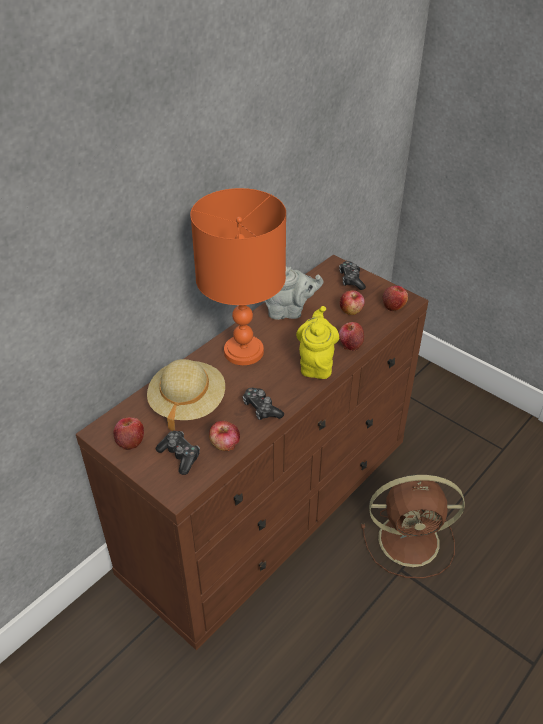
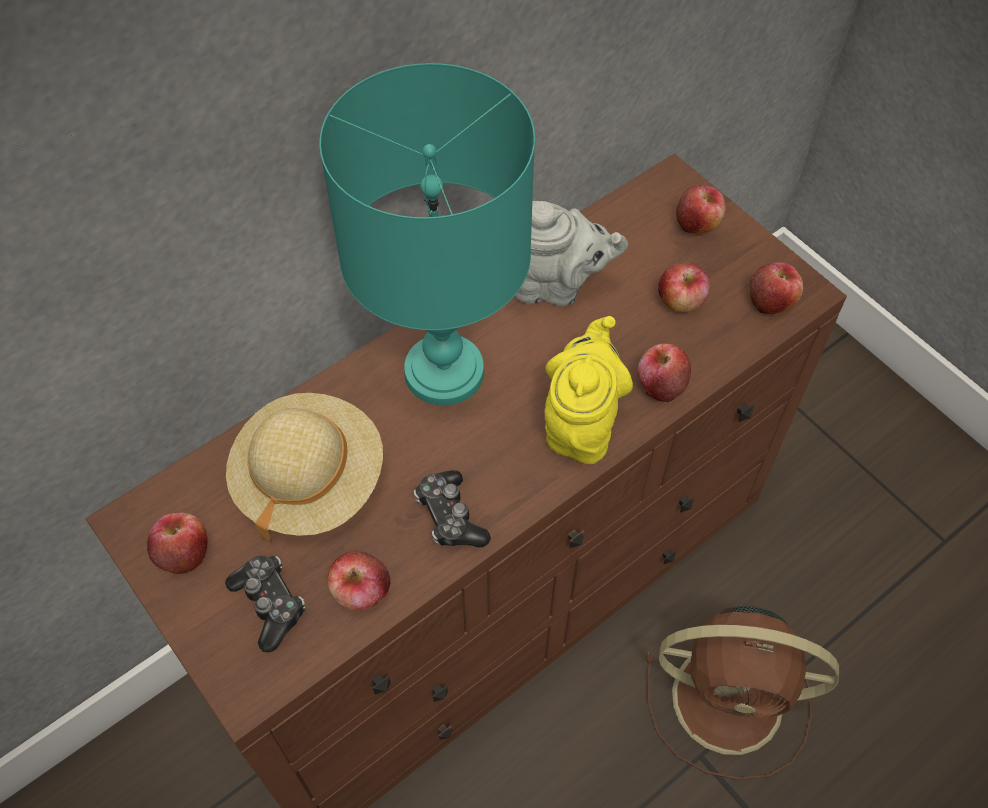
camera: 10 degrees right, 15 degrees up
(242, 351) = (442, 371): orange table lamp -> turquoise table lamp
(351, 280) = (697, 224): game controller -> apple

